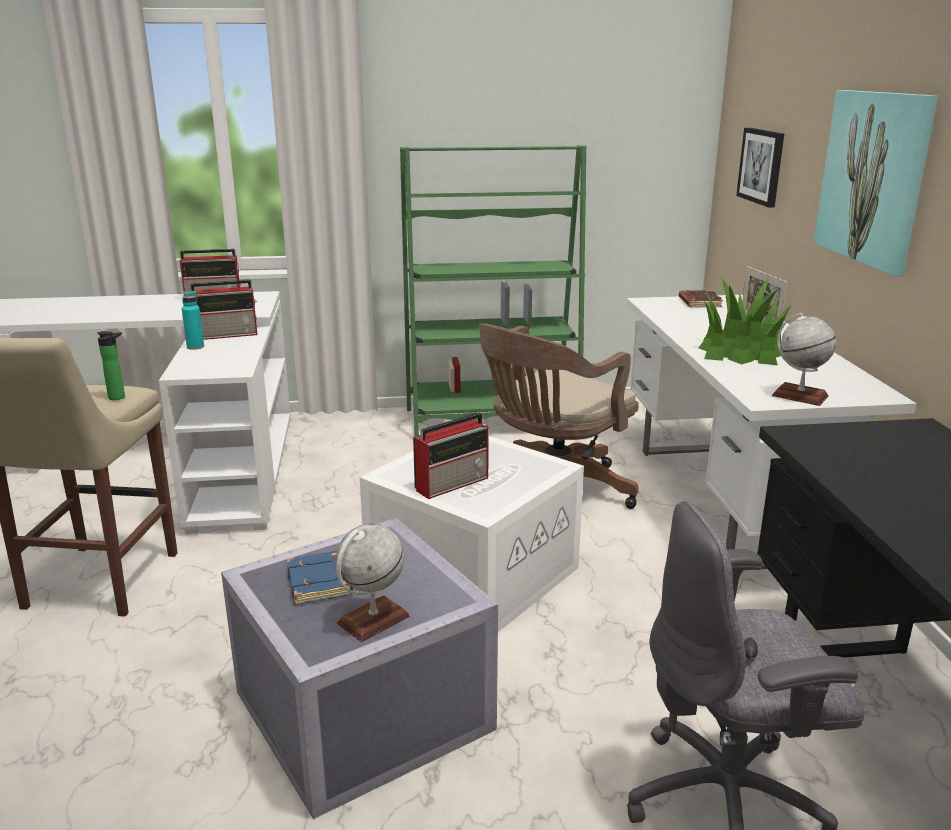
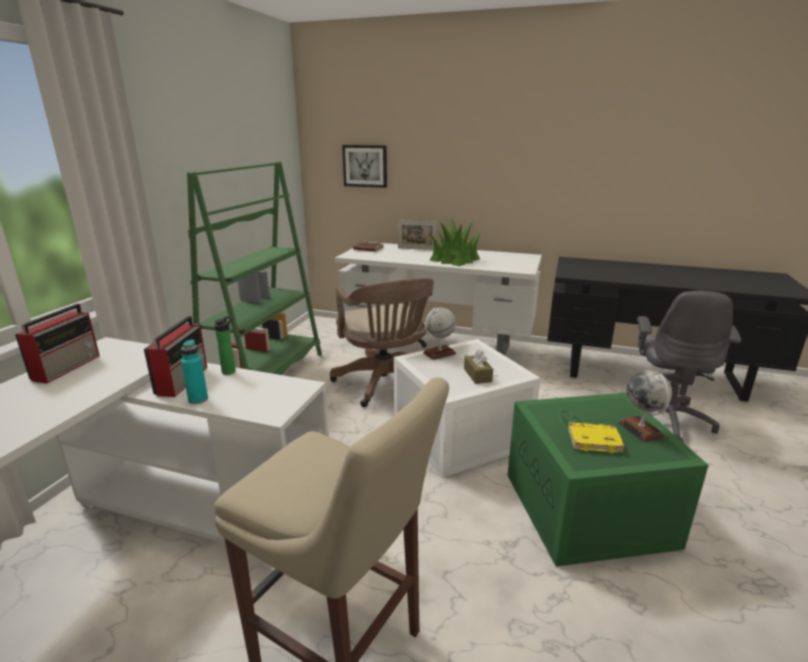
camera: 65 degrees left, 0 degrees up
(119, 397) = (330, 447): bottle -> bottle (230, 371)
(321, 583) = (594, 440): blue book -> yellow book
(361, 713) = (590, 510): grey storage box -> green storage box
(453, 483) = (477, 375): radio -> brown tissue box
(799, 396) = (522, 264): globe -> globe (439, 353)
(872, 178) = (480, 160): picture -> none

